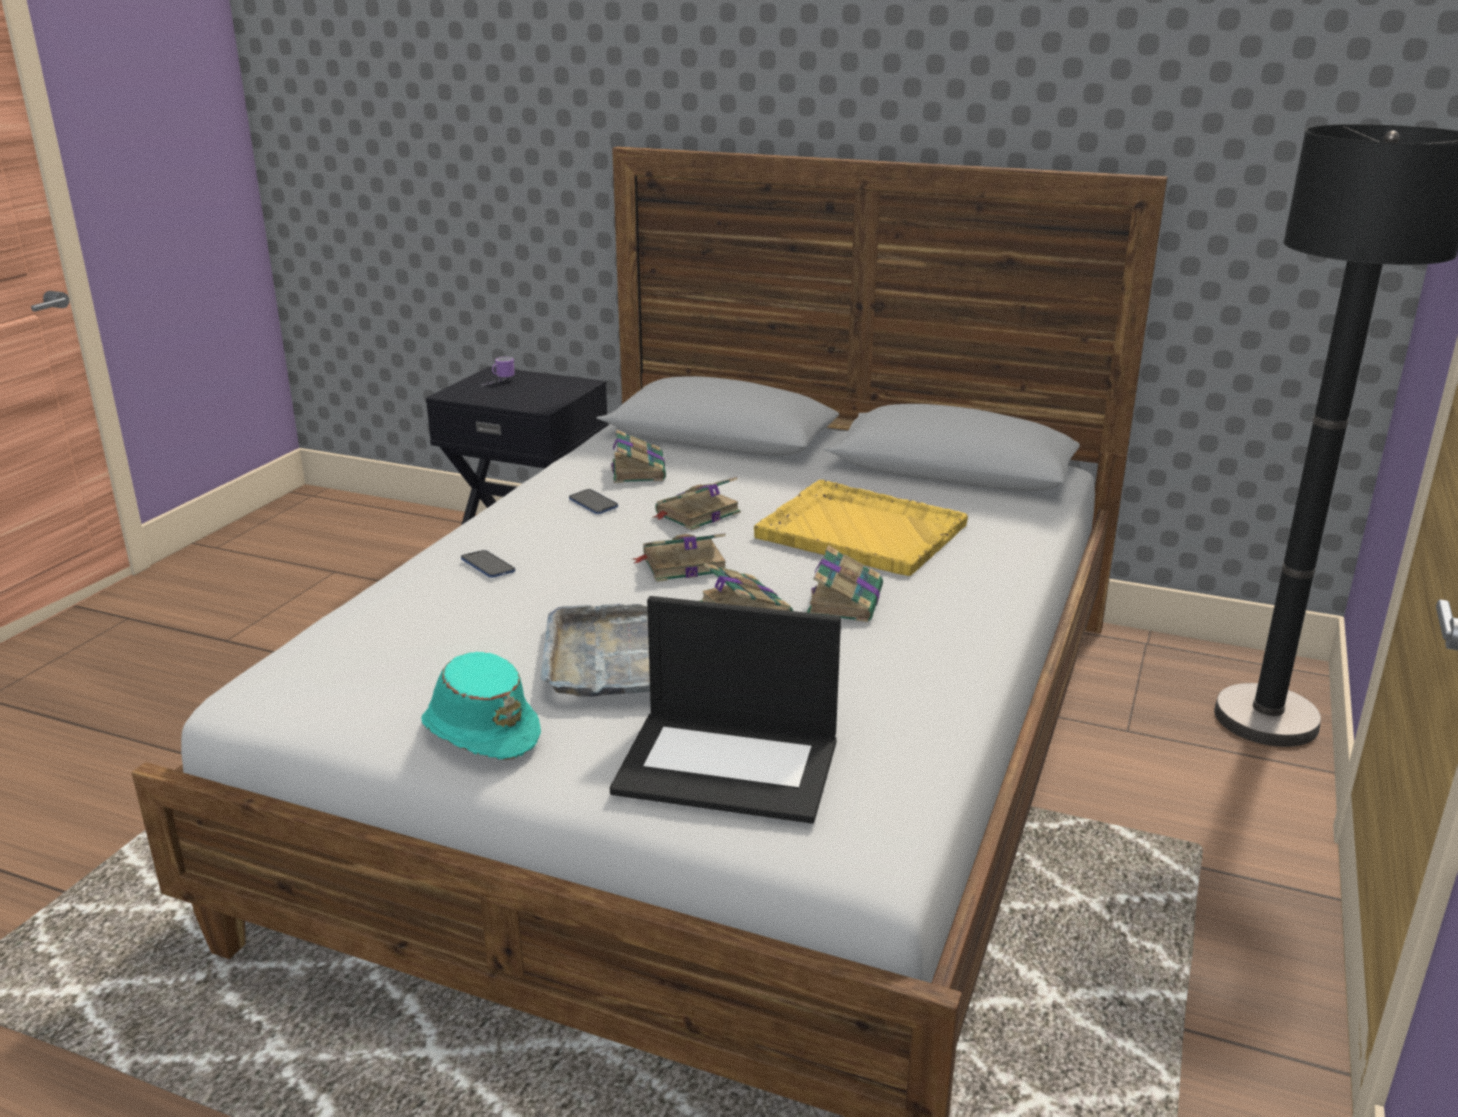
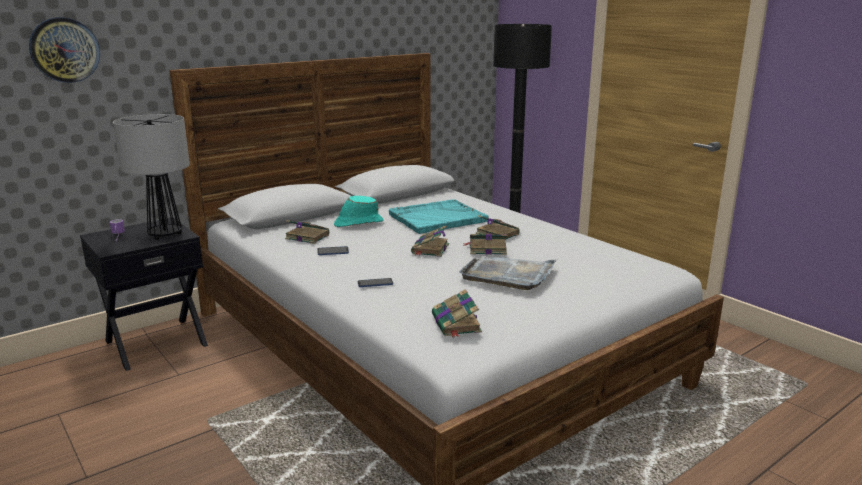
camera: 60 degrees left, 5 degrees down
(481, 730) = (544, 310): turquoise hat -> turquoise hat (358, 223)
(495, 101) = (65, 50): none -> wall clock
(535, 398) = (166, 234): none -> table lamp
(696, 514) = (379, 237): book -> book (456, 324)
(730, 765) = (607, 275): laptop -> none
(859, 530) = (437, 218): yellow tray -> turquoise tray

